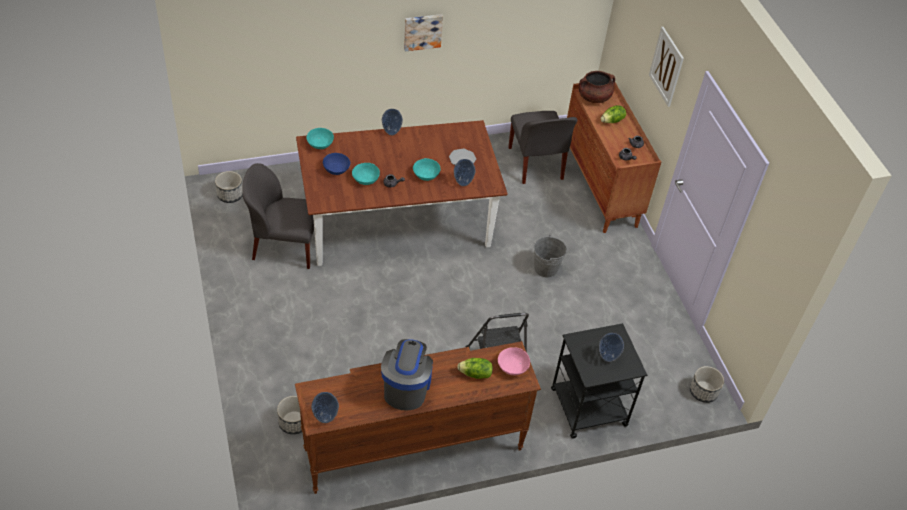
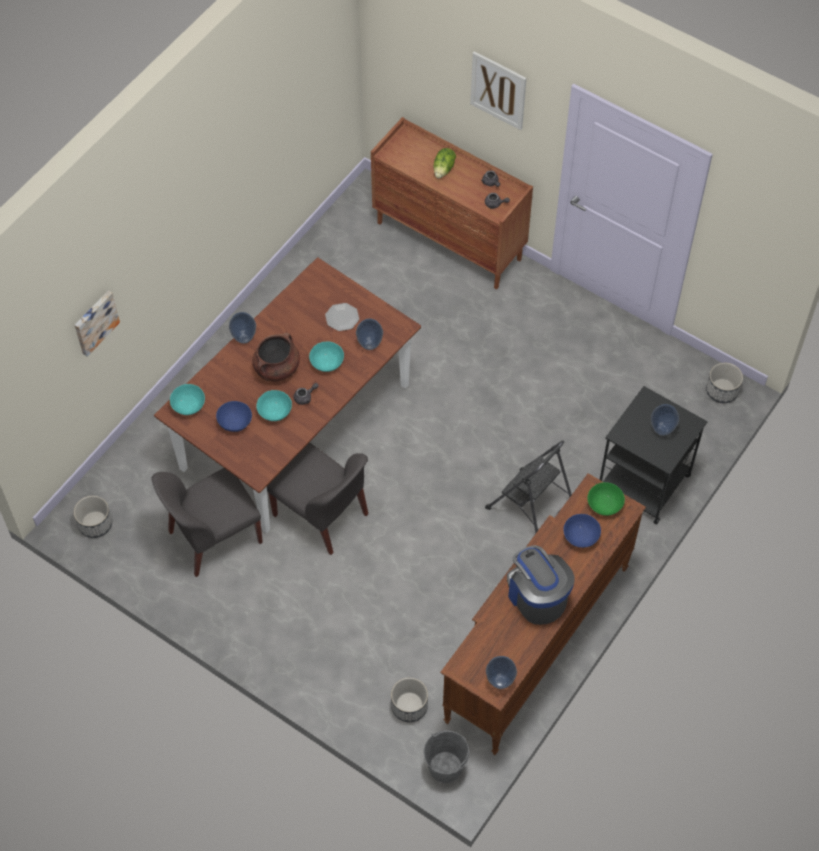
camera: 35 degrees left, 10 degrees up
(422, 31) = (206, 206): picture -> picture (95, 322)
(475, 374) = (581, 536): lettuce -> blue bowl
(512, 367) = (604, 505): pink bowl -> green bowl
(536, 164) = (364, 257): grey chair -> grey chair (322, 516)
(546, 268) = (480, 368): grey bucket -> grey bucket (445, 767)
(594, 97) = (401, 153): brown cooking pot -> brown cooking pot (277, 368)

